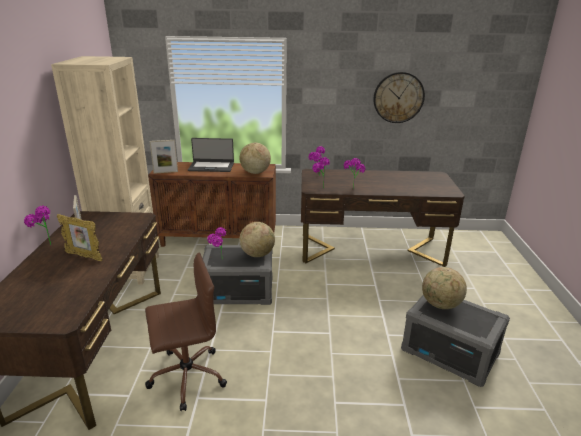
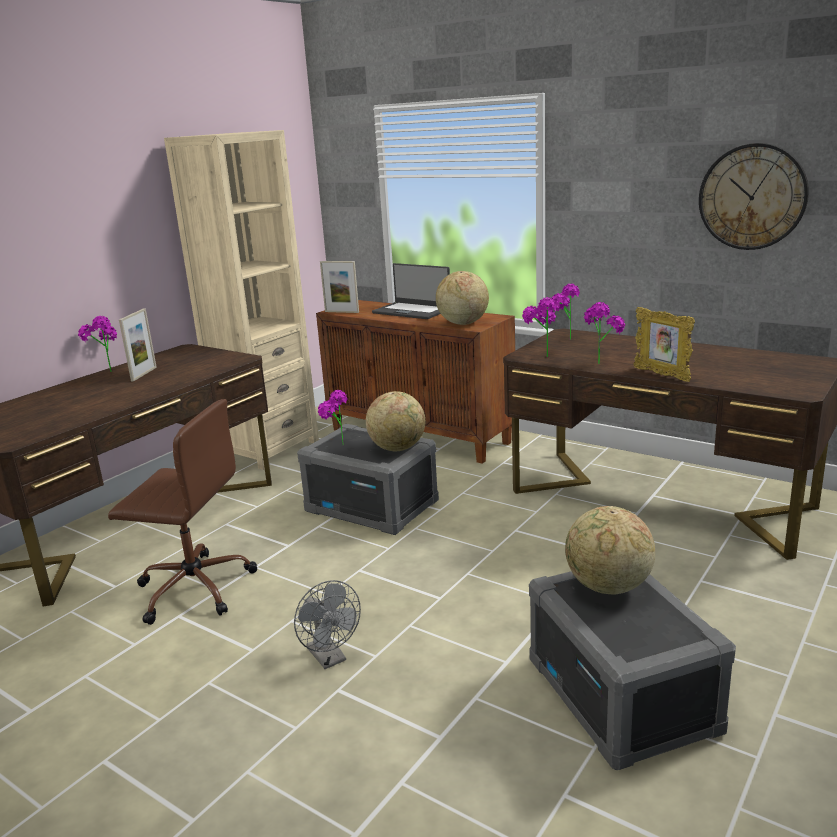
camera: 35 degrees right, 5 degrees down
(84, 256) = (123, 388): picture frame -> picture frame (662, 375)
(312, 387) = (330, 658): none -> grey fan

